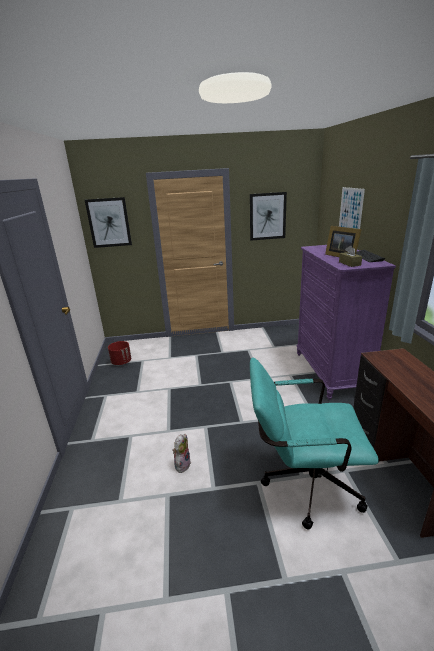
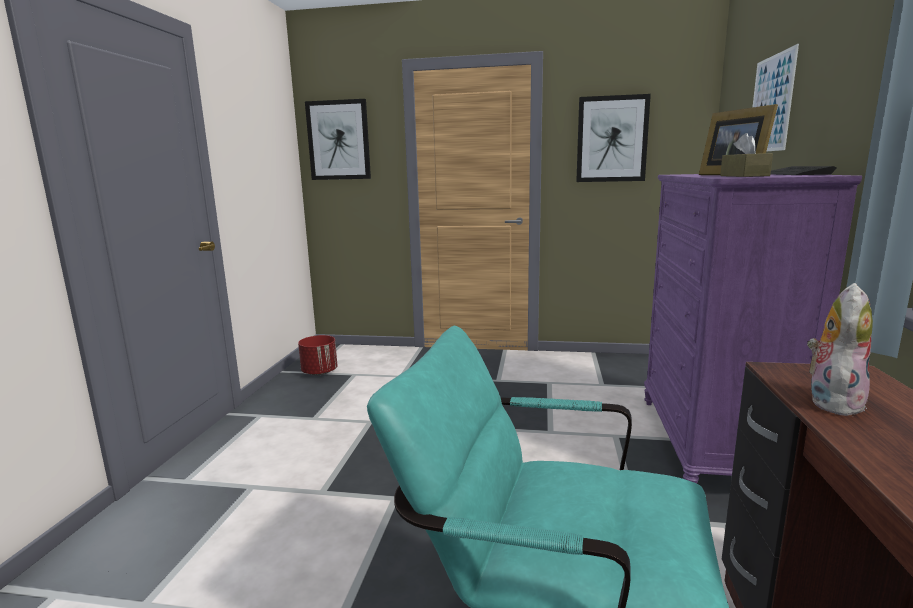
camera: 15 degrees right, 10 degrees down
(182, 464) = (305, 561): plush toy -> plush toy (831, 401)

